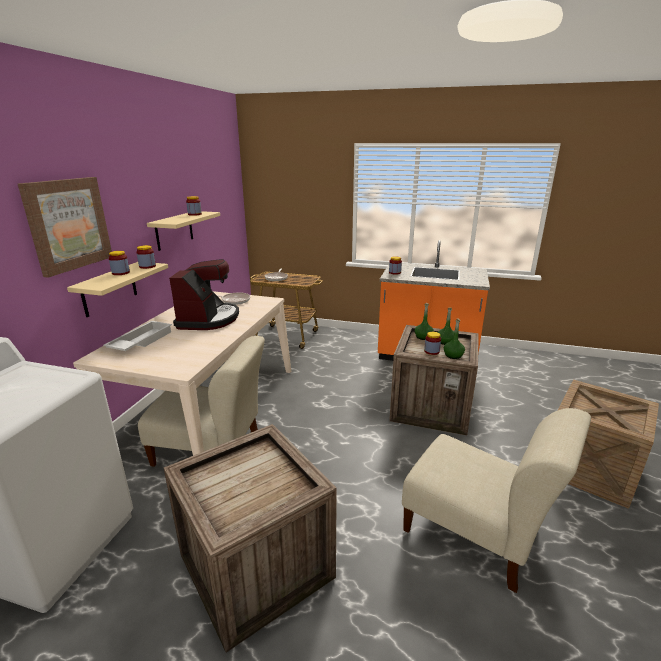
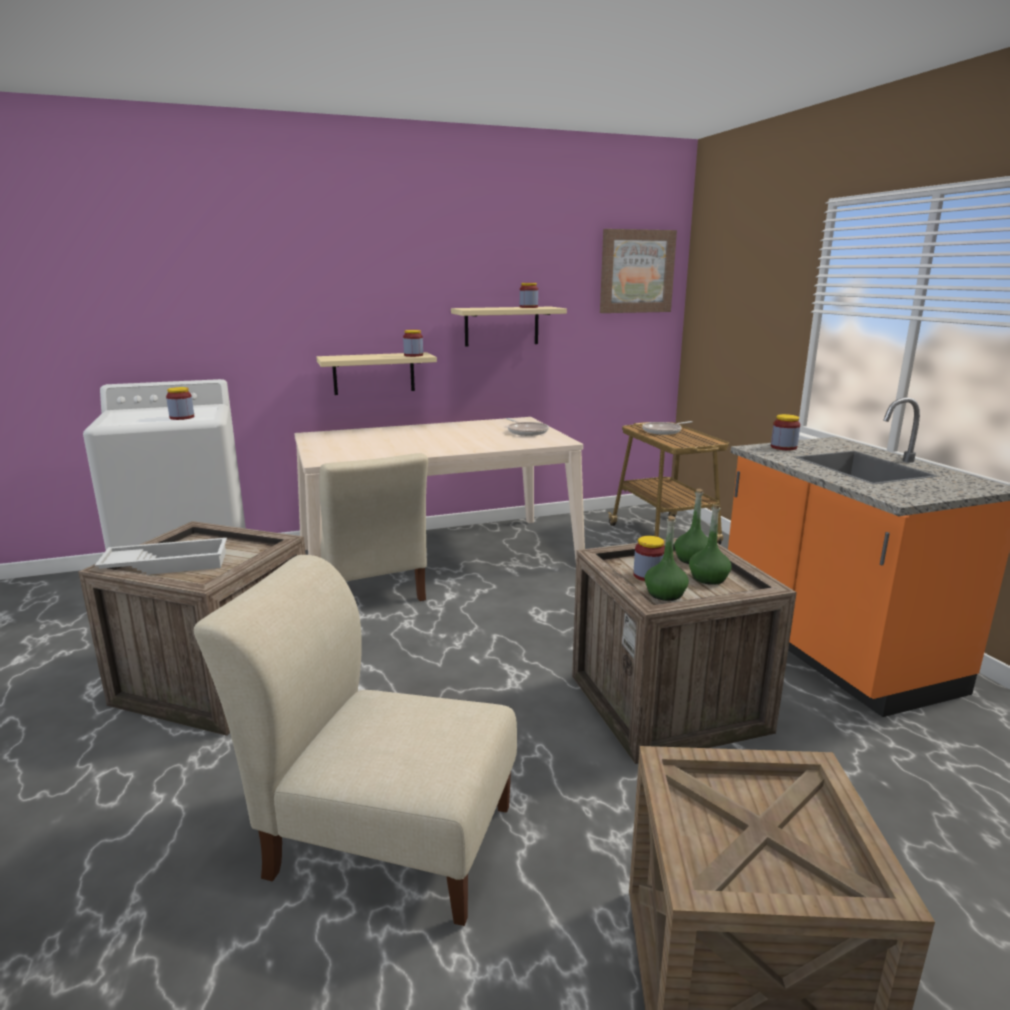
camera: 55 degrees right, 5 degrees down
(68, 224) = (332, 291): picture -> picture (636, 271)
(121, 273) = (379, 355): jar -> jar (182, 417)
(140, 341) = (363, 435): white tray -> white tray (168, 564)
(208, 319) = (455, 437): coffee machine -> none
(476, 533) = (383, 837): beige chair -> beige chair turned 105 degrees clockwise

